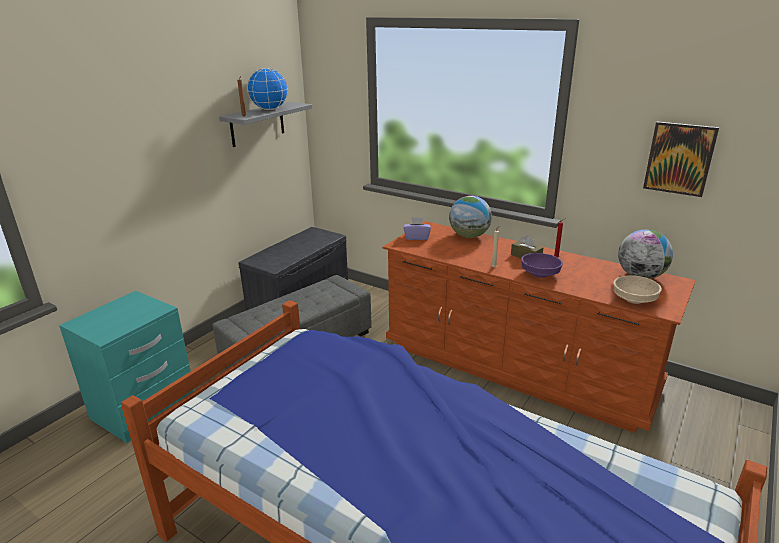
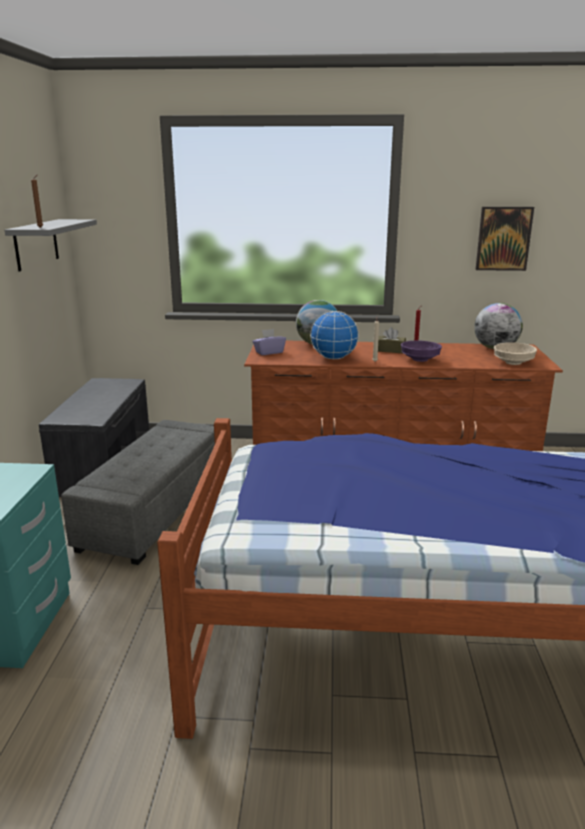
camera: 30 degrees left, 5 degrees down
(269, 109) = (56, 223): globe -> globe (334, 358)

